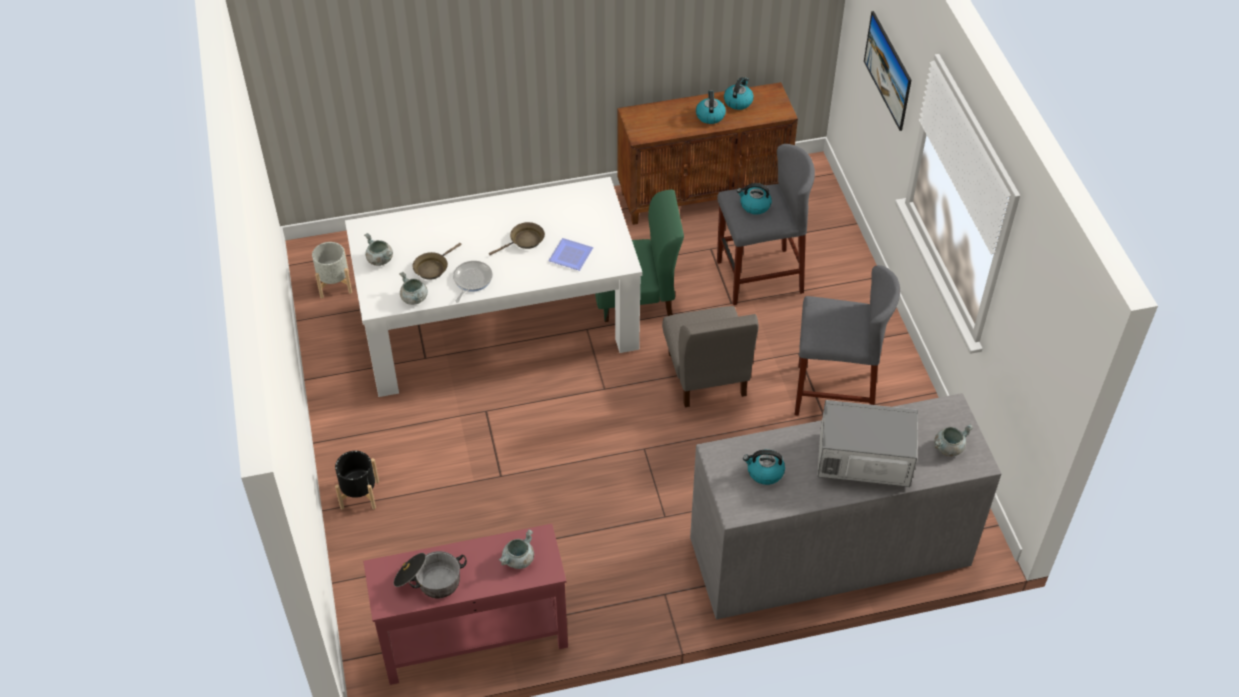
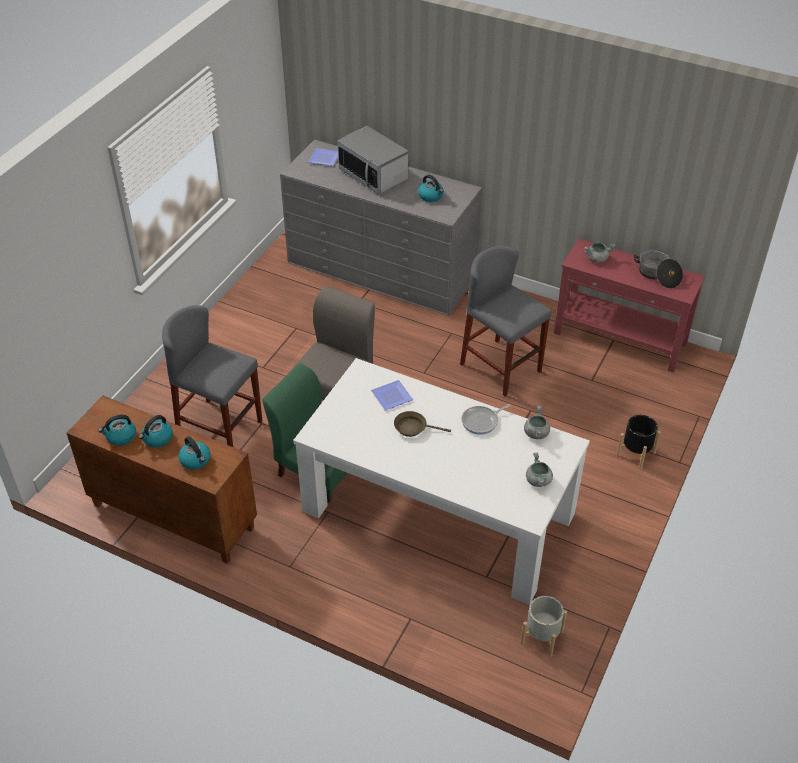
camera: 140 degrees left, 5 degrees down
(433, 267) = (502, 448): brown frying pan -> none
(754, 205) = (217, 367): kettle -> kettle (196, 460)
(834, 393) = (274, 334): grey stool -> grey stool (501, 367)
(885, 82) = (75, 279): picture -> none
(948, 447) = (323, 159): grey cooking pot -> plate

